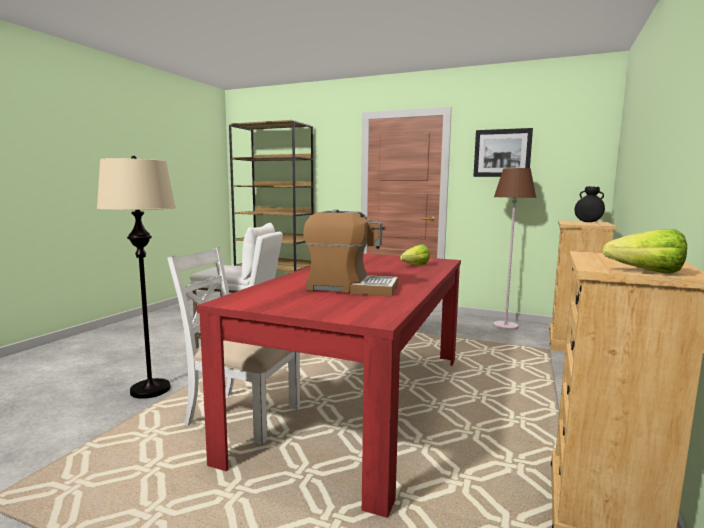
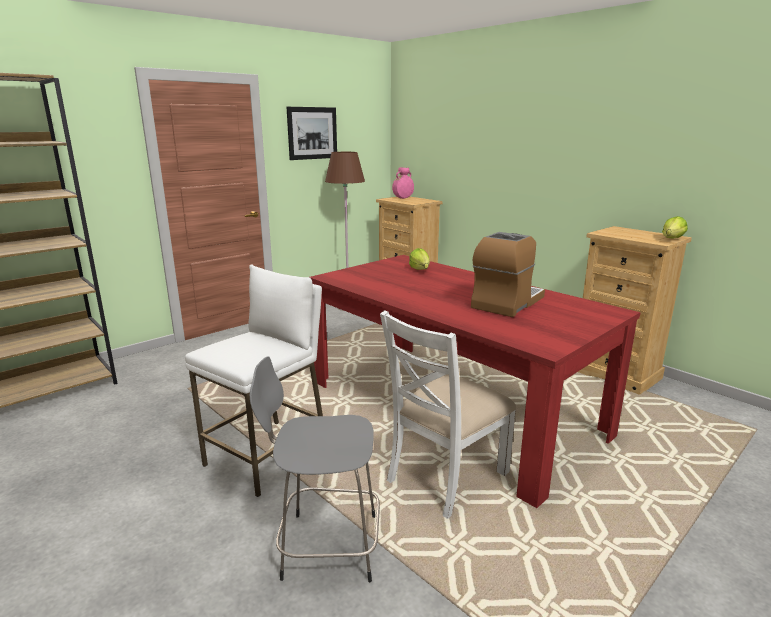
camera: 65 degrees left, 10 degrees up
(150, 389) = (326, 546): beige floor lamp -> grey stool
(588, 222) = (403, 198): black vase -> pink vase

